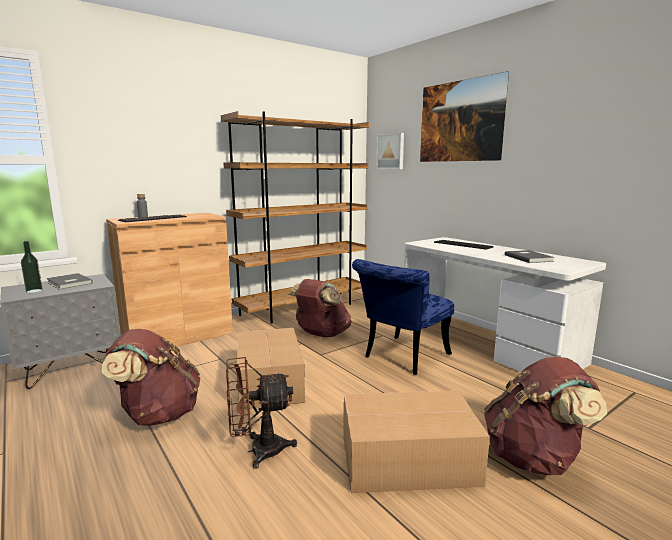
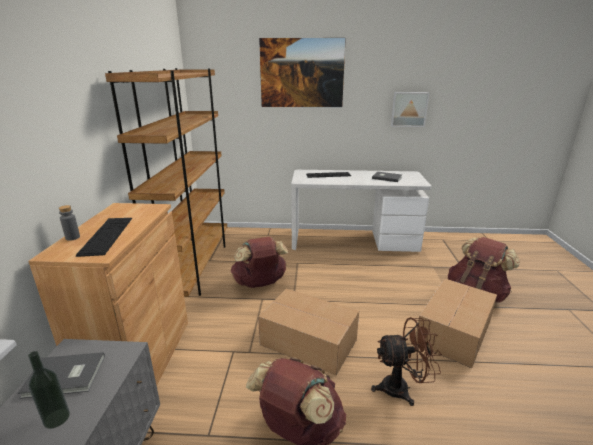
camera: 50 degrees left, 10 degrees up
(258, 451) = (402, 388): brown fan -> brown fan turned 120 degrees counterclockwise
(391, 151) = (223, 96): picture -> picture (409, 109)
(401, 357) = (338, 273): blue chair -> none

